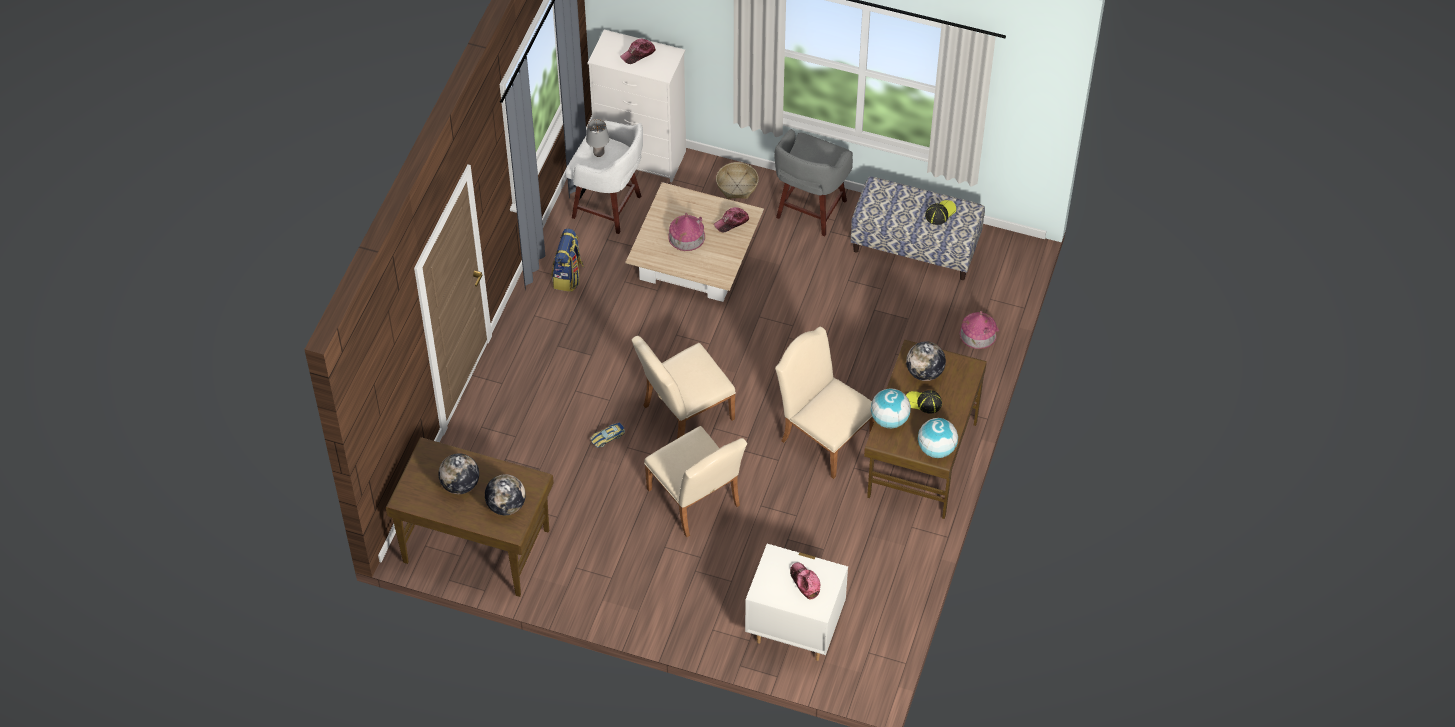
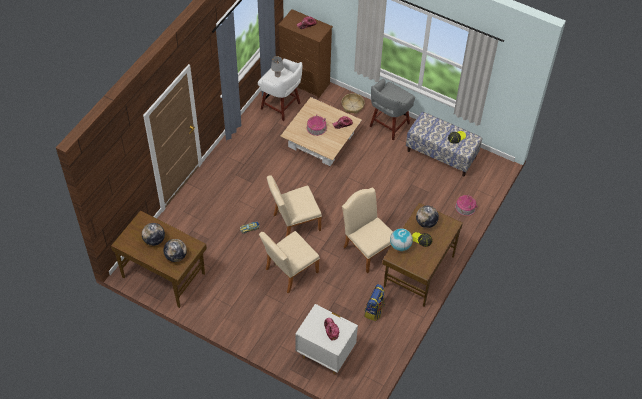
camera: 10 degrees right, 0 degrees up
(568, 277) = (250, 139): backpack -> backpack (374, 310)
(641, 157) = (305, 83): white dresser -> brown dresser
(696, 502) = (289, 272): beige chair -> beige chair turned 75 degrees clockwise
(936, 449) = (423, 267): globe -> none

